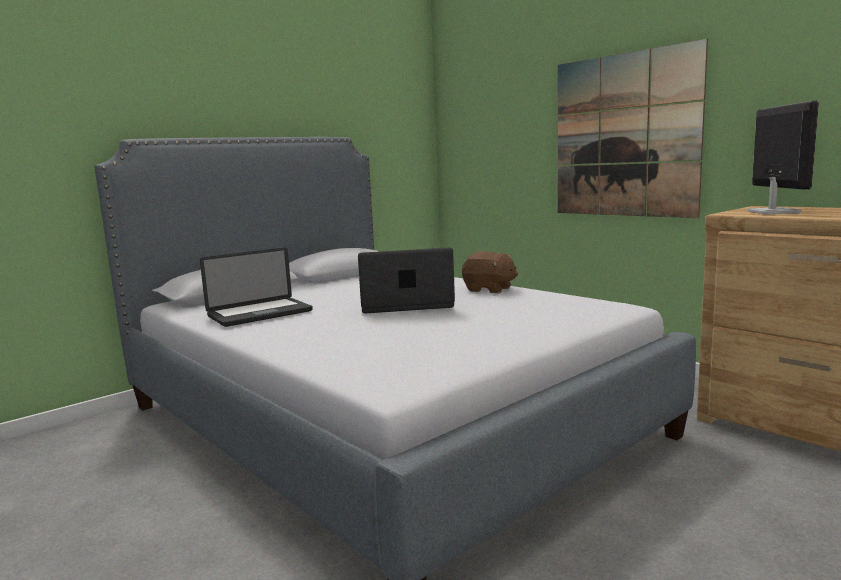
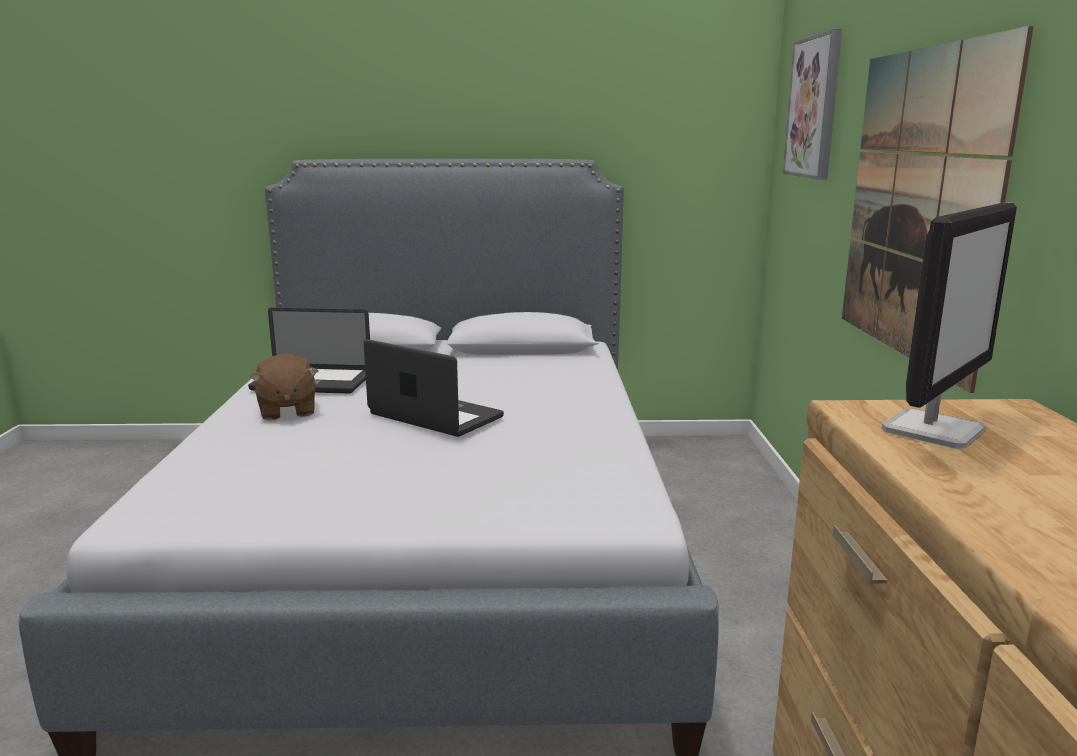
camera: 40 degrees right, 5 degrees up
(489, 289) = (581, 422): brown plush toy -> brown plush toy (286, 411)
(491, 98) = (814, 107): none -> picture

